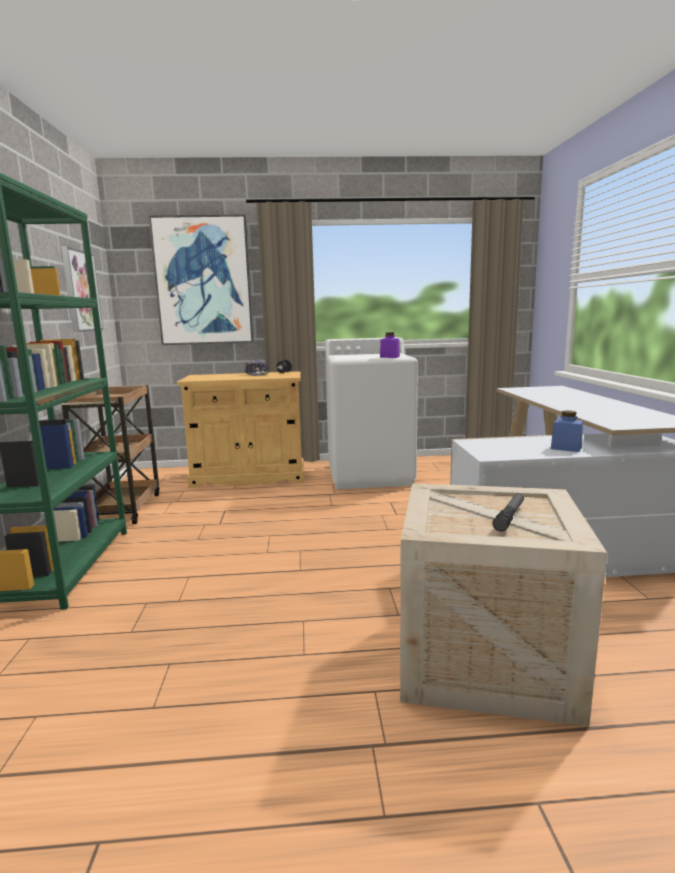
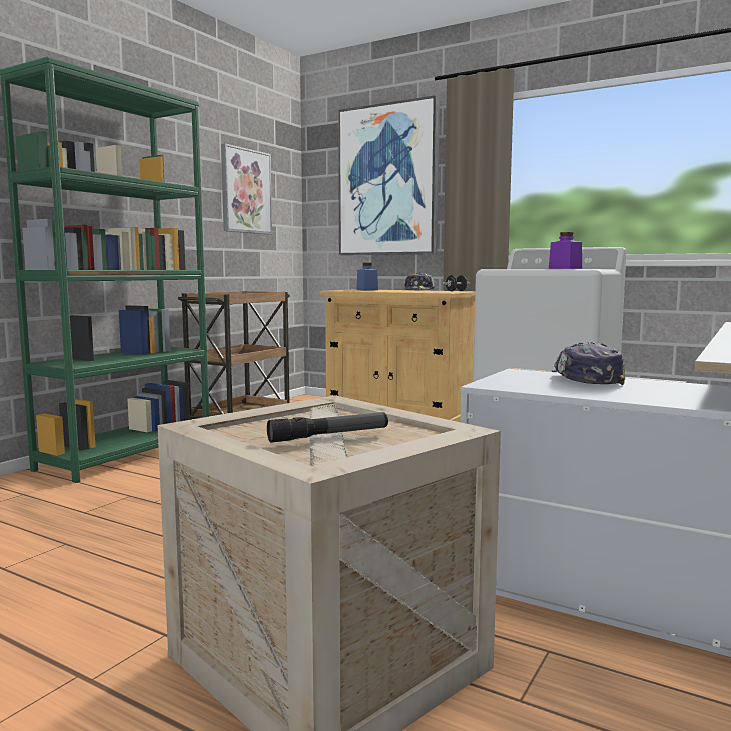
camera: 35 degrees right, 5 degrees down
(515, 442) = (585, 379): none -> cap
(566, 448) = (645, 393): blue jar -> blue jar (367, 290)

